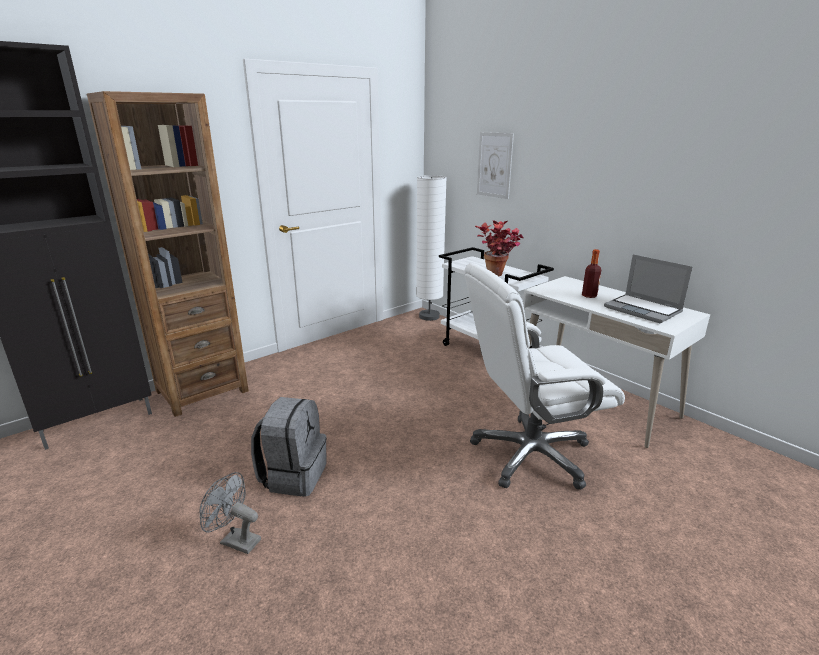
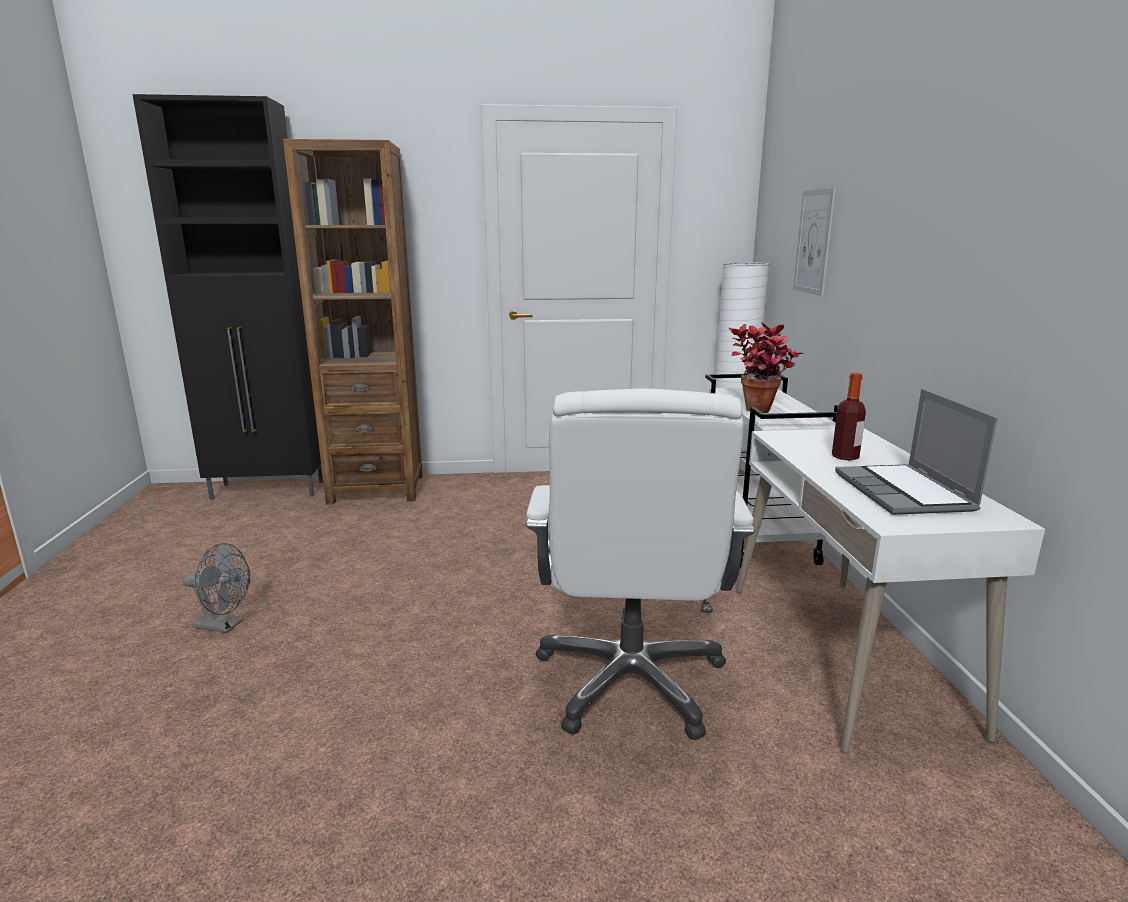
camera: 35 degrees right, 5 degrees down
(235, 540) = (224, 625): grey fan -> grey fan turned 135 degrees clockwise
(293, 475) = (345, 591): grey backpack -> none
(530, 455) = (631, 680): white office chair -> white office chair turned 105 degrees counterclockwise

